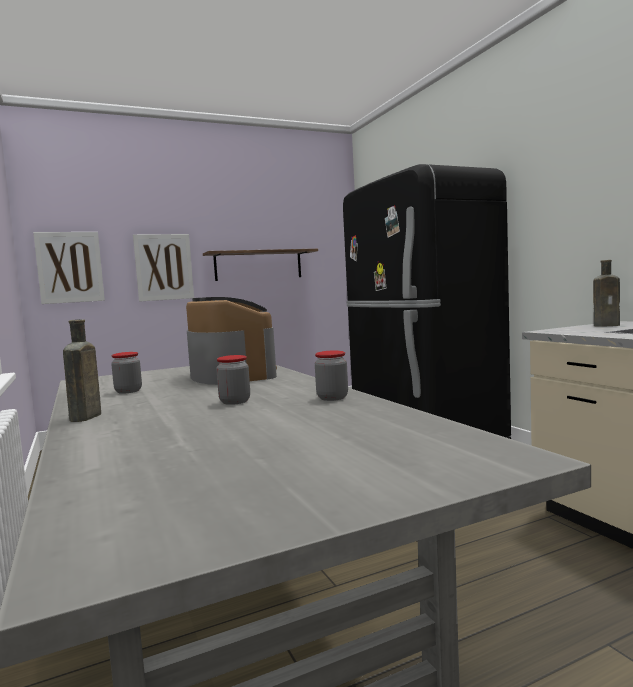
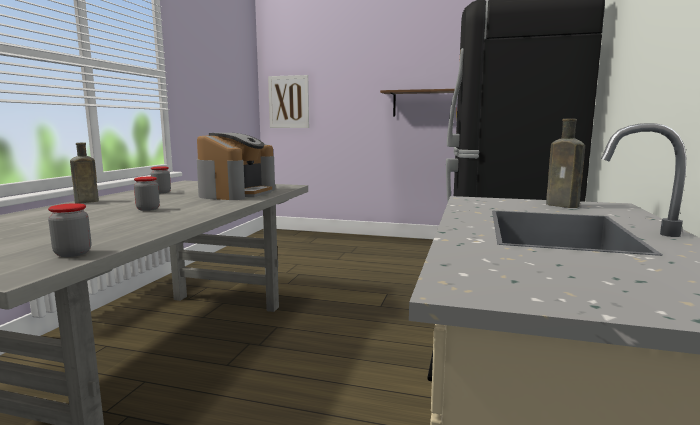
camera: 40 degrees right, 5 degrees up
(164, 267) = (353, 103): picture -> none
(332, 398) = (178, 219): jar -> jar (73, 253)

